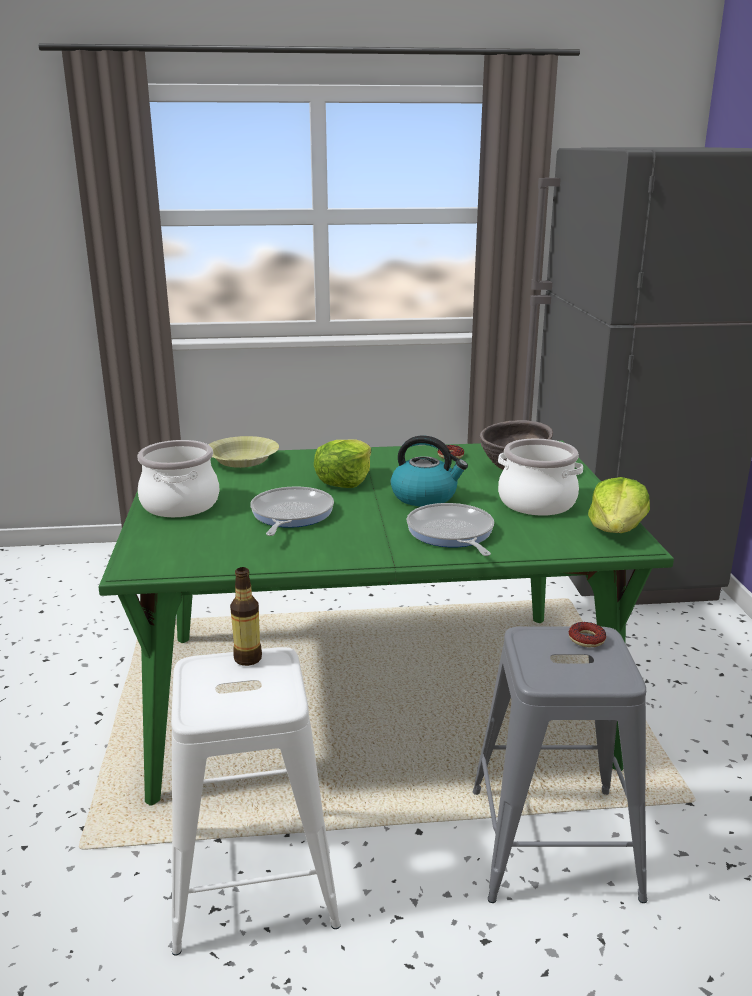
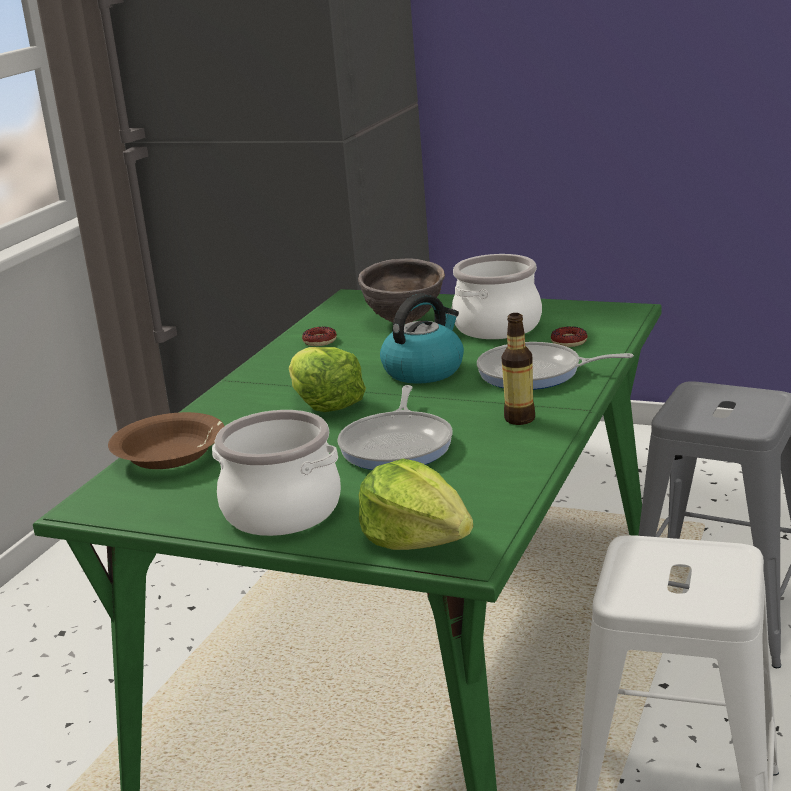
camera: 60 degrees left, 0 degrees up
(242, 461) = (170, 456): yellow bowl -> brown bowl
(247, 658) = (627, 563): bottle -> bottle (519, 419)
(290, 515) = (398, 445): frying pan -> frying pan turned 120 degrees counterclockwise
(586, 639) = (699, 395): donut -> donut (569, 342)
(616, 530) = (592, 310): lettuce -> lettuce (416, 539)

